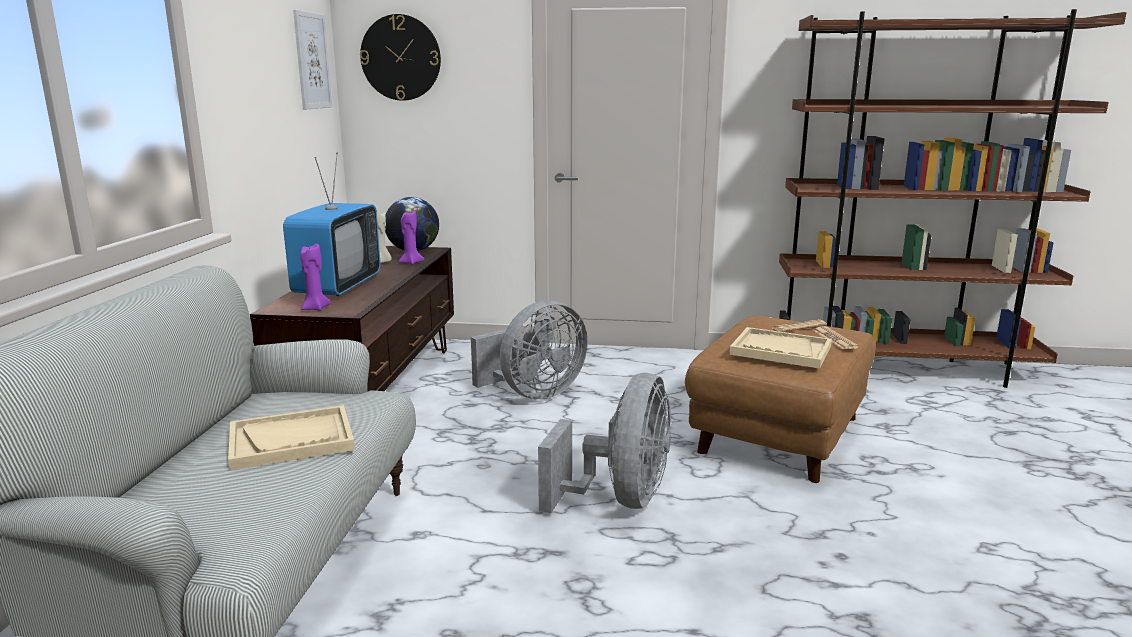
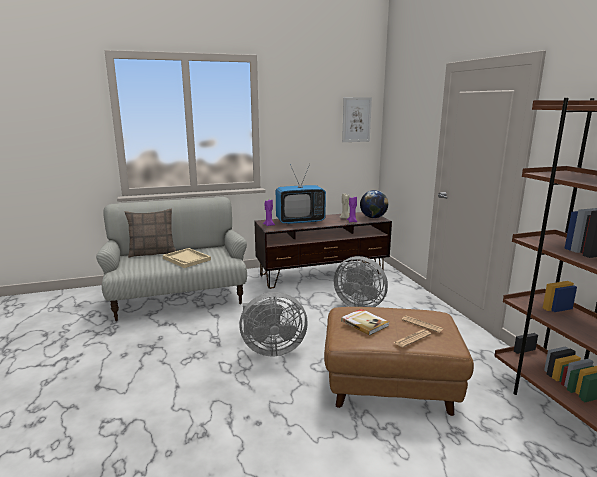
camera: 65 degrees right, 0 degrees up
(146, 482) = (153, 253): none -> pillow
(401, 58) = (399, 118): wall clock -> none
(780, 350) = (364, 323): beige tray -> book

